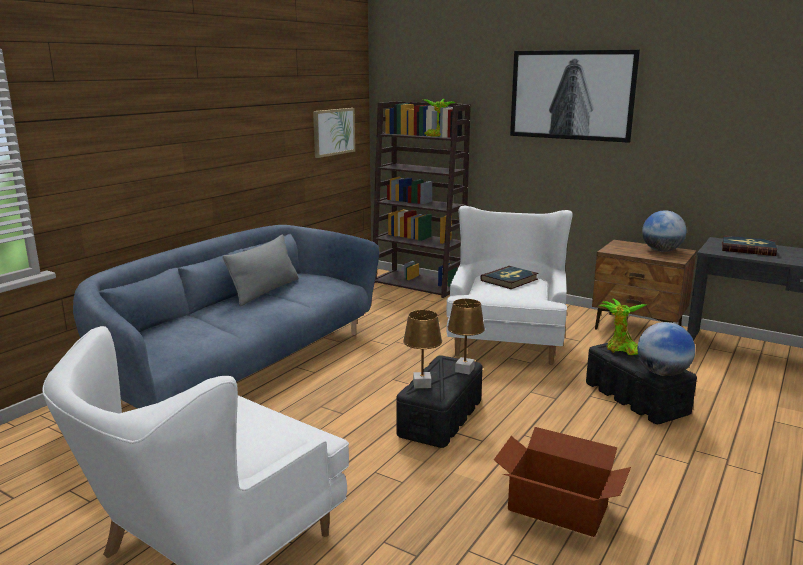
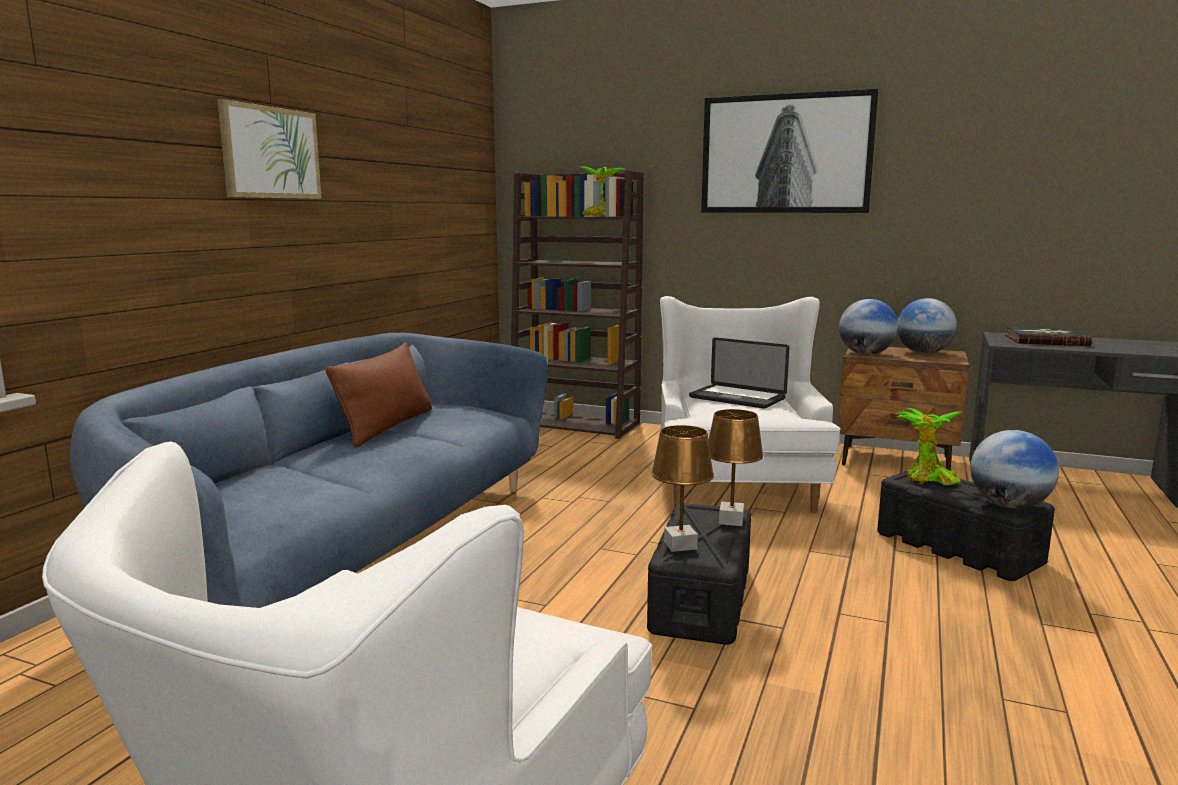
camera: 10 degrees left, 5 degrees down
(265, 291) = (387, 426): grey pillow -> brown pillow
(333, 132) = (454, 212): picture -> picture (270, 153)
(509, 280) = (737, 398): book -> laptop
(558, 508) = (966, 726): cardboard box -> none
(615, 250) = (865, 354): none -> globe

